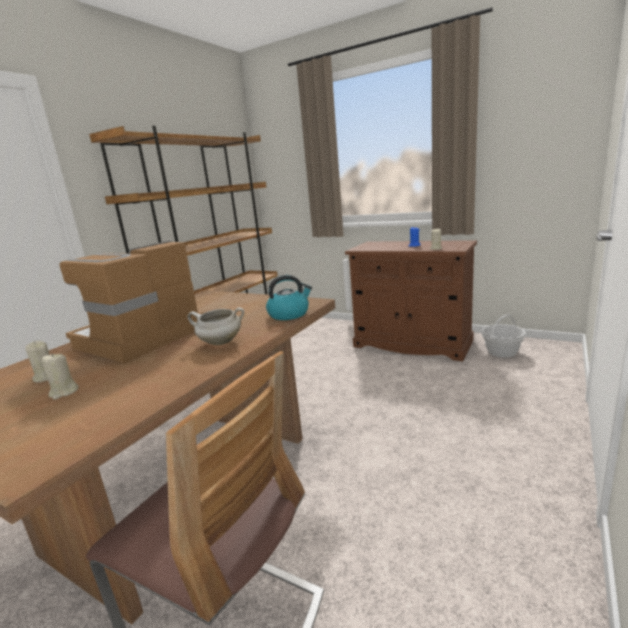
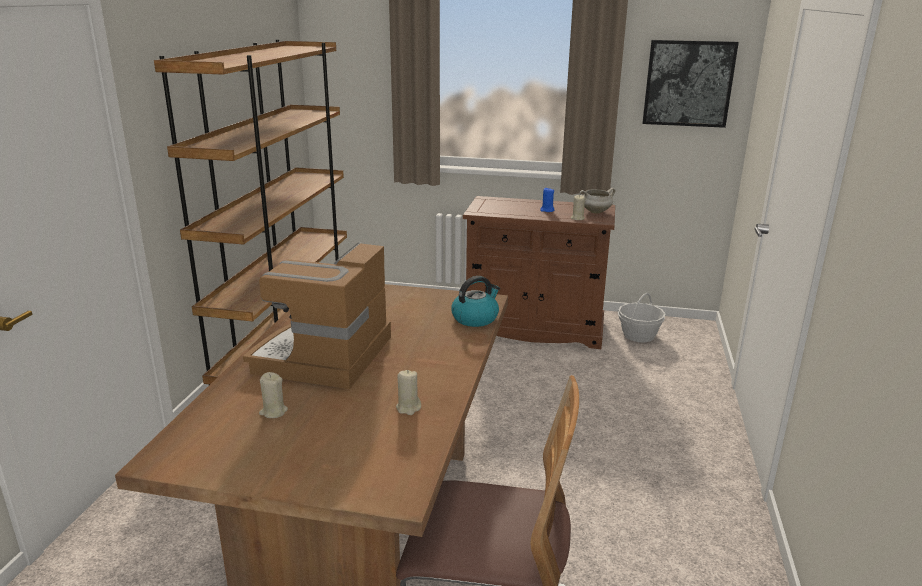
camera: 20 degrees left, 5 degrees up
(64, 392) = (325, 426): beige candle -> beige candle (408, 408)
(220, 343) = (434, 359): white cooking pot -> white cooking pot (595, 212)
(541, 128) = (688, 83): none -> picture

